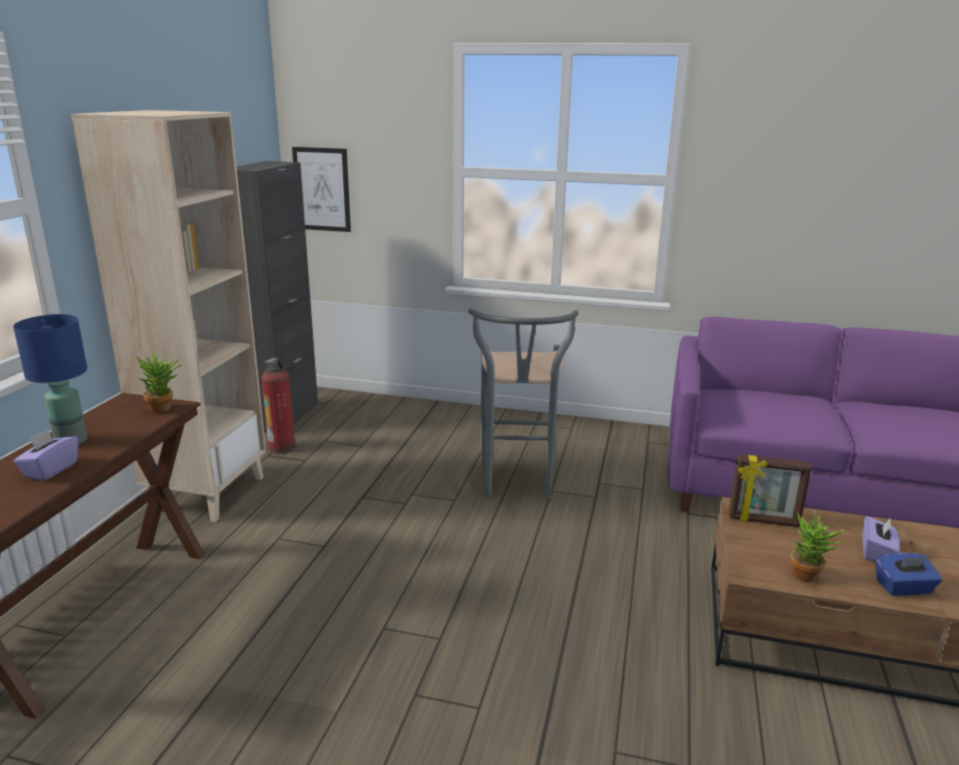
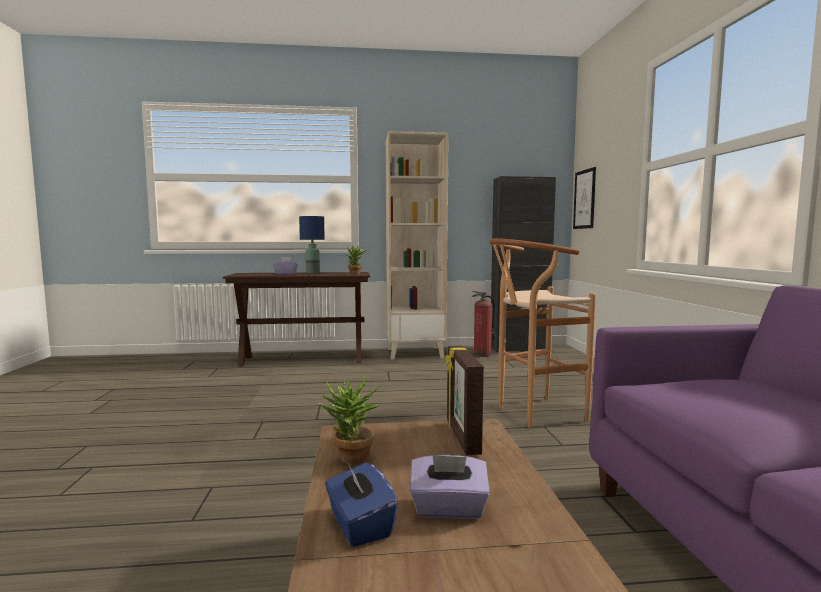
camera: 70 degrees right, 15 degrees down
(517, 485) = (533, 414): grey stool -> brown stool

